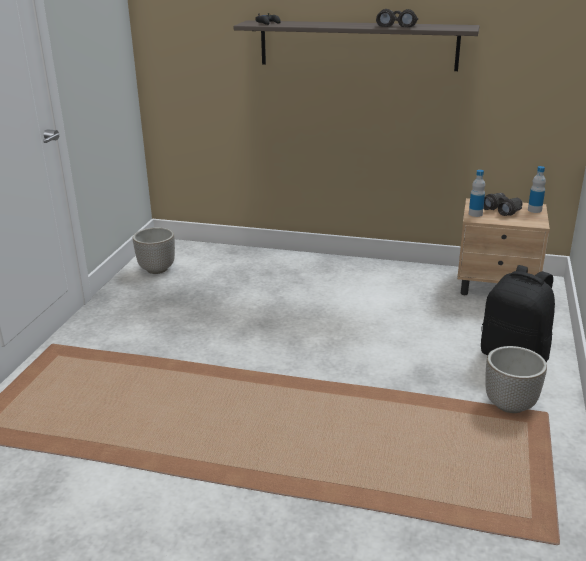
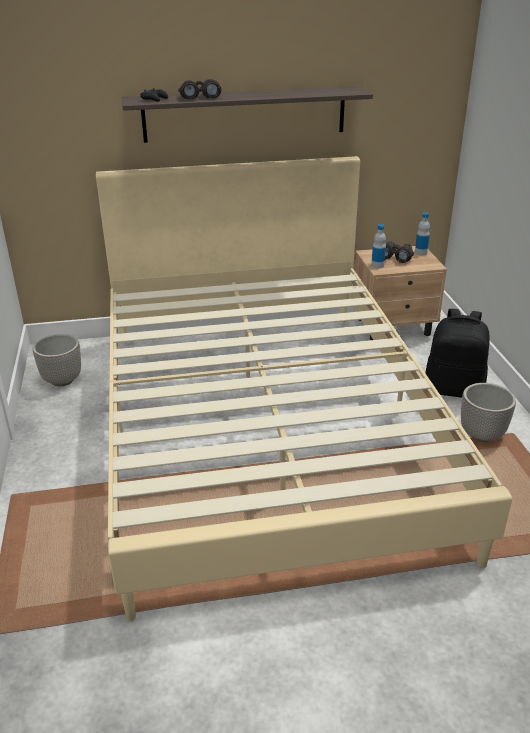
camera: 25 degrees left, 5 degrees up
(295, 345) = (266, 427): none -> beige bed
(396, 26) = (290, 93): black binoculars -> black binoculars (200, 96)

